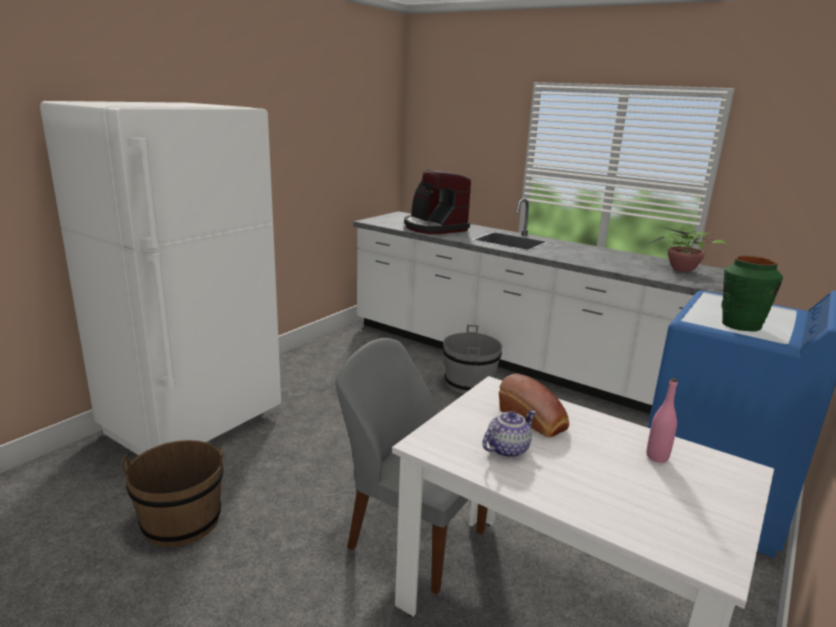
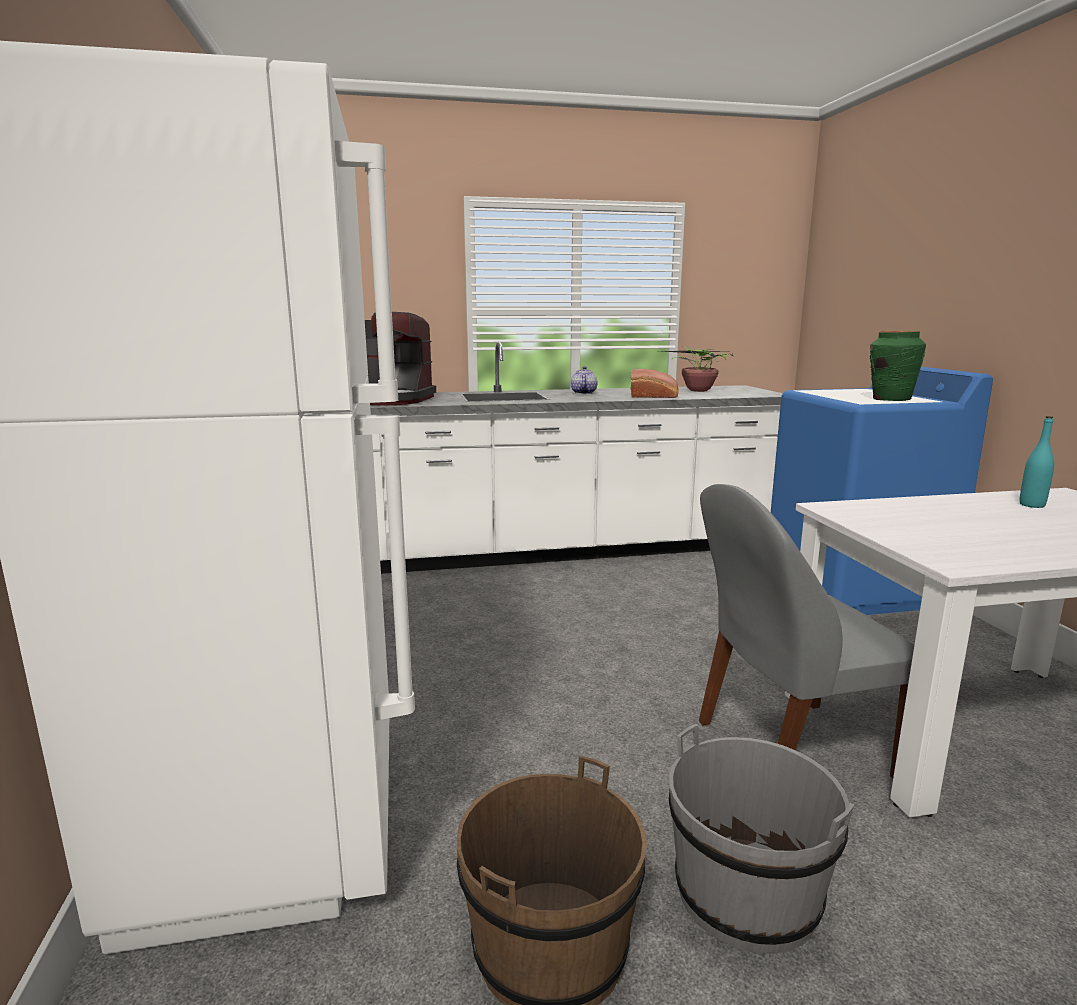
camera: 45 degrees left, 5 degrees down
(469, 383) = (532, 589): grey bucket -> grey bucket (746, 895)
(507, 449) = (987, 539): teapot -> teapot (583, 393)
(534, 420) = (927, 516): bread -> bread (654, 396)
(657, 457) = (1032, 505): pink bottle -> turquoise bottle

